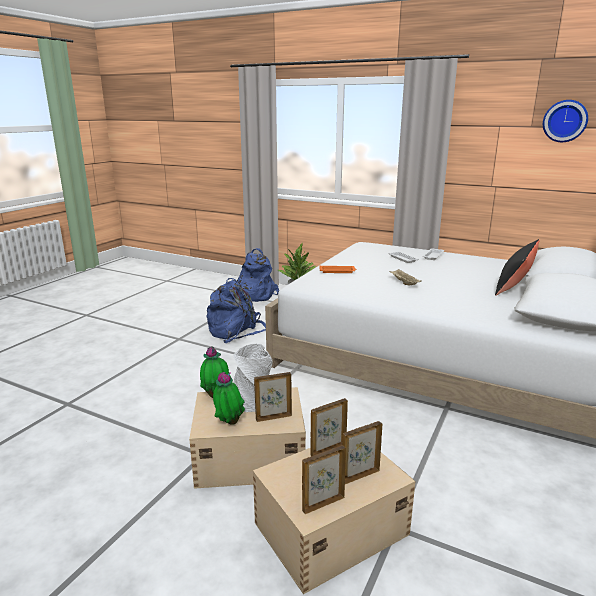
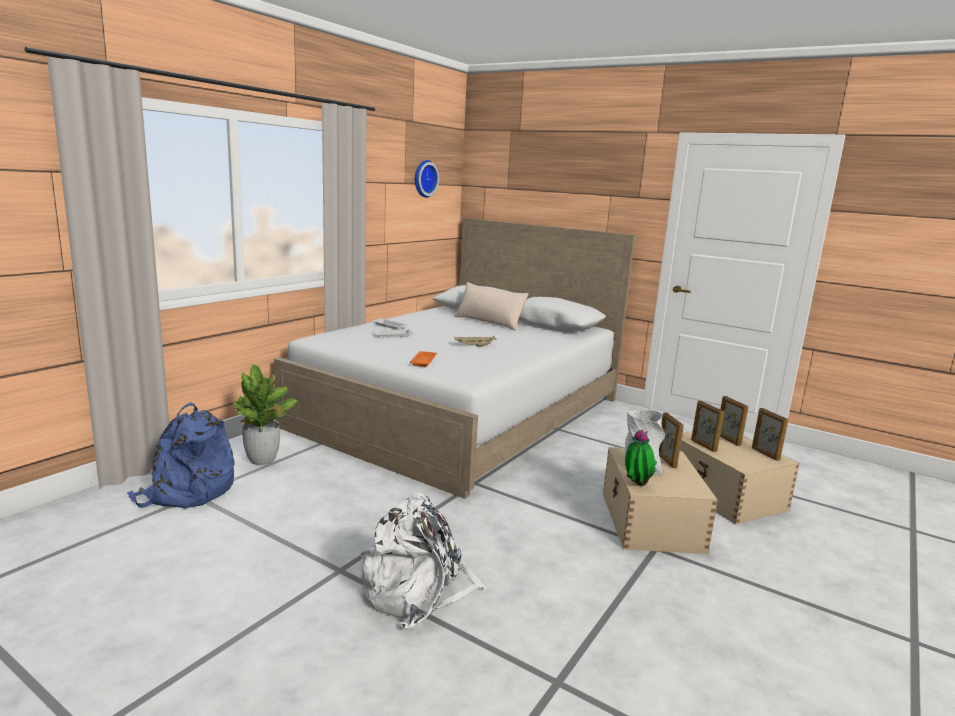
camera: 85 degrees left, 5 degrees down
(155, 360) = (418, 592): none -> white backpack
(229, 423) = (683, 480): potted plant -> none
(236, 331) = (340, 515): blue backpack -> none
(514, 284) = (489, 322): black pillow -> beige pillow

